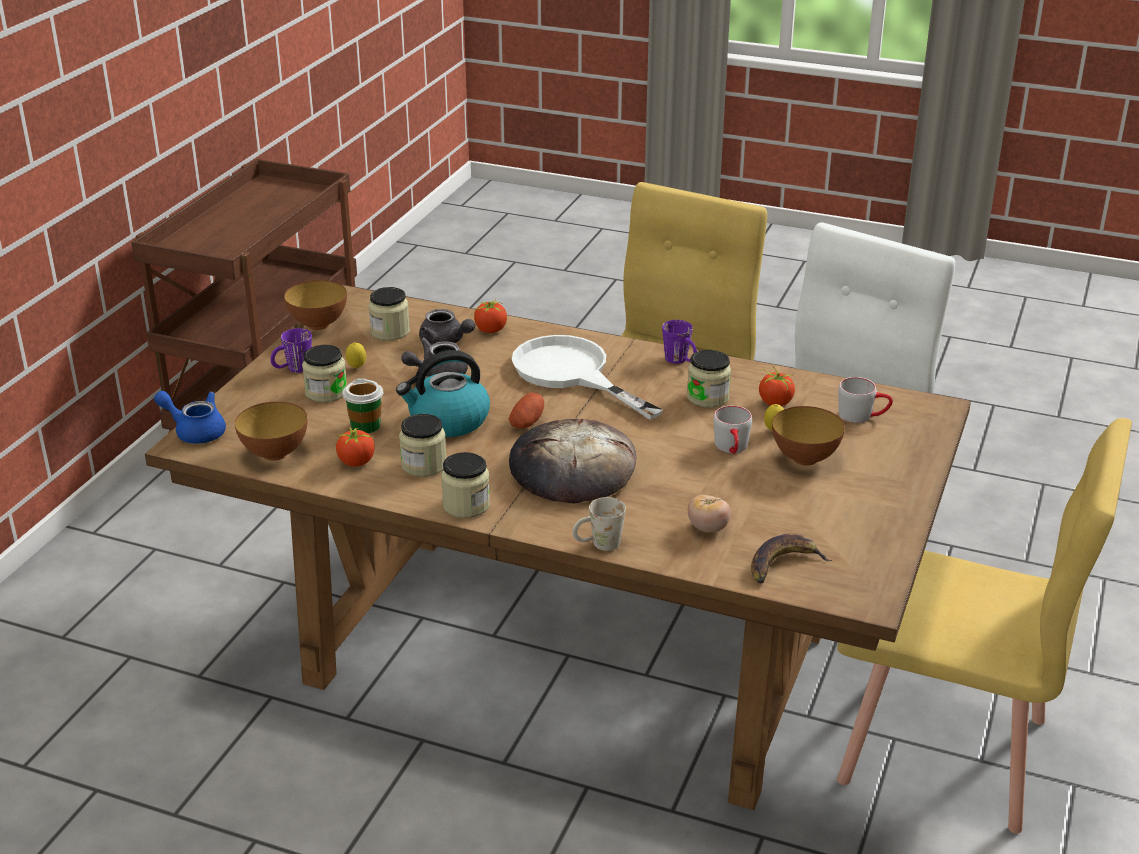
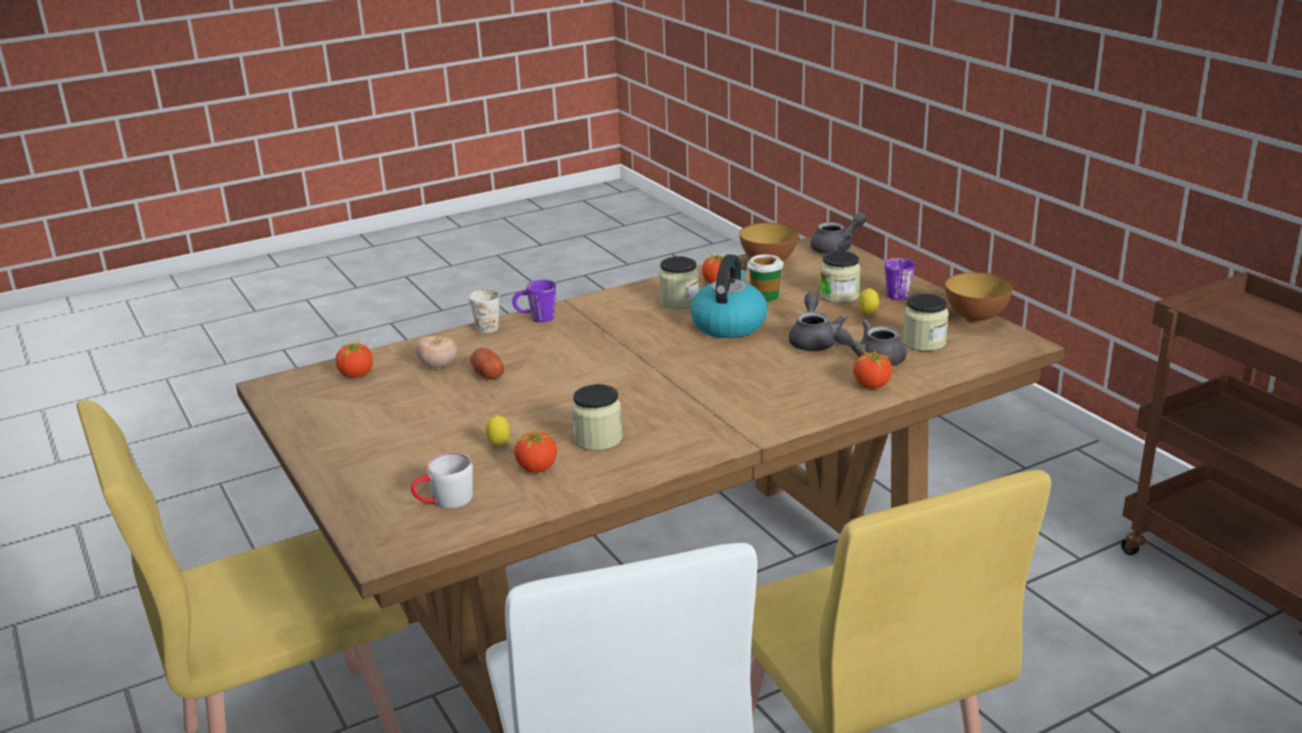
camera: 130 degrees right, 5 degrees down
(195, 431) = (837, 248): blue teapot -> grey teapot
(466, 505) = (606, 301): jar -> none
(527, 422) = (681, 351): potato -> potato (487, 374)
(571, 374) = (733, 394): white frying pan -> none
(572, 468) = (590, 346): bread -> none
(681, 361) = (680, 454): purple mug -> purple mug (536, 318)
(732, 449) = (507, 415): grey mug -> none
(783, 564) = (356, 374): banana -> tomato
(805, 458) = (441, 440): bowl -> none

